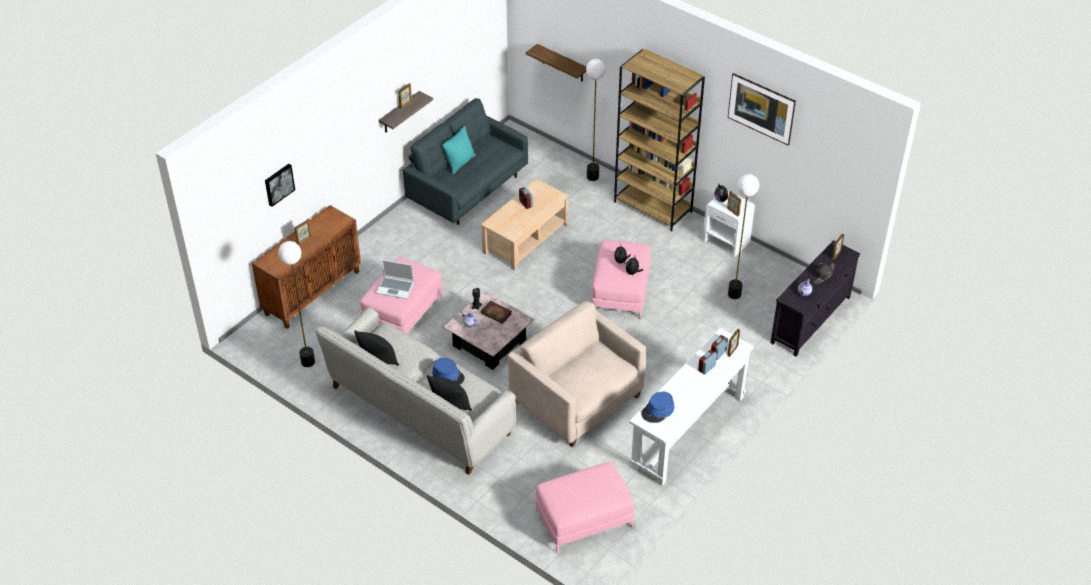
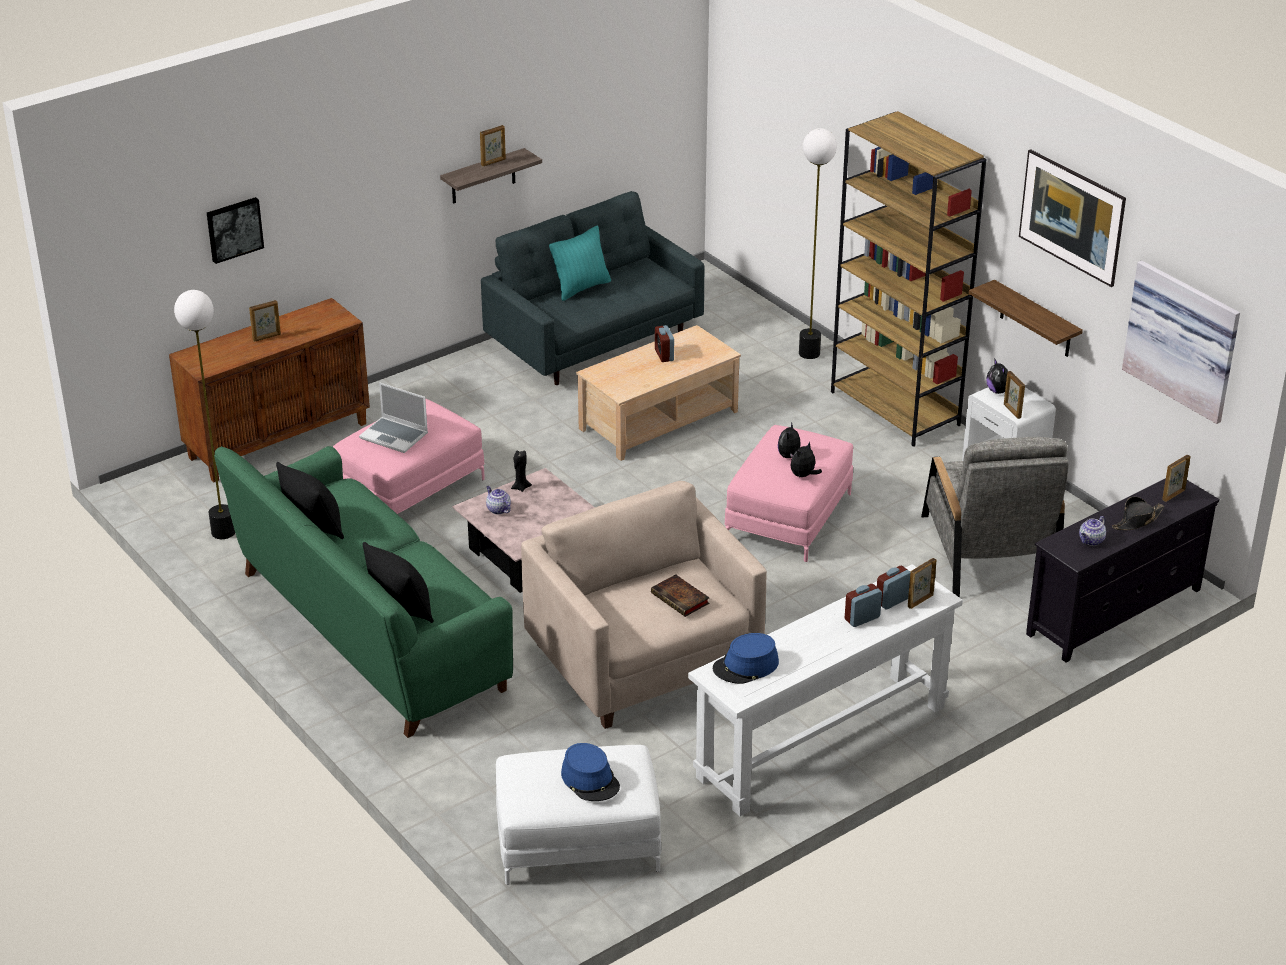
camera: 15 degrees right, 10 degrees down
(419, 411) = (370, 630): grey sofa -> green sofa
(448, 375) = (417, 565): blue hat -> blue hat (590, 780)
(497, 314) = (550, 502): book -> book (681, 599)
(562, 63) = (782, 149): shelf -> shelf (1036, 320)
(584, 519) = (578, 841): pink ottoman -> white ottoman
(734, 294) = (988, 553): floor lamp -> grey armchair
(834, 172) = (1184, 339): none -> picture

